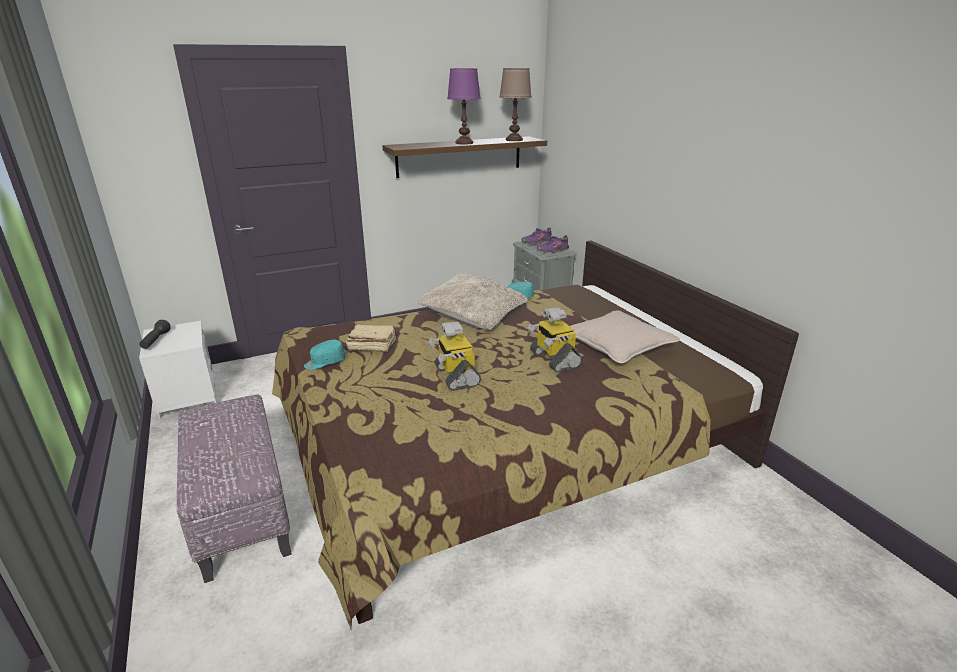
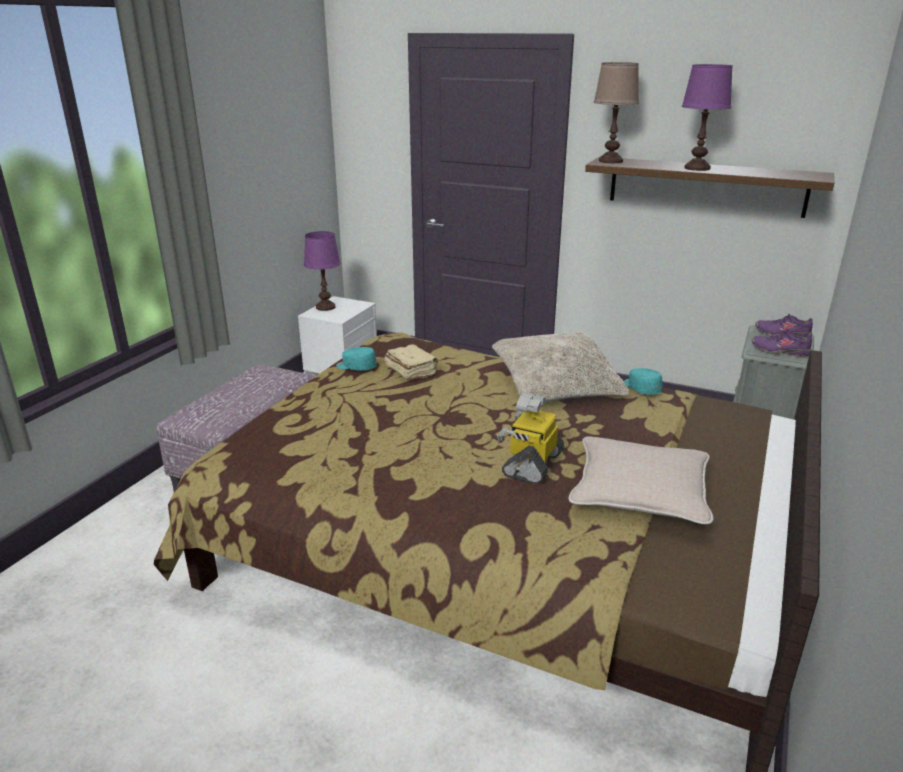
camera: 50 degrees right, 0 degrees up
(156, 341) = (325, 307): black flashlight -> purple table lamp
(455, 376) = (417, 428): toy robot -> none
(514, 140) = (782, 174): brown table lamp -> brown table lamp (610, 161)

